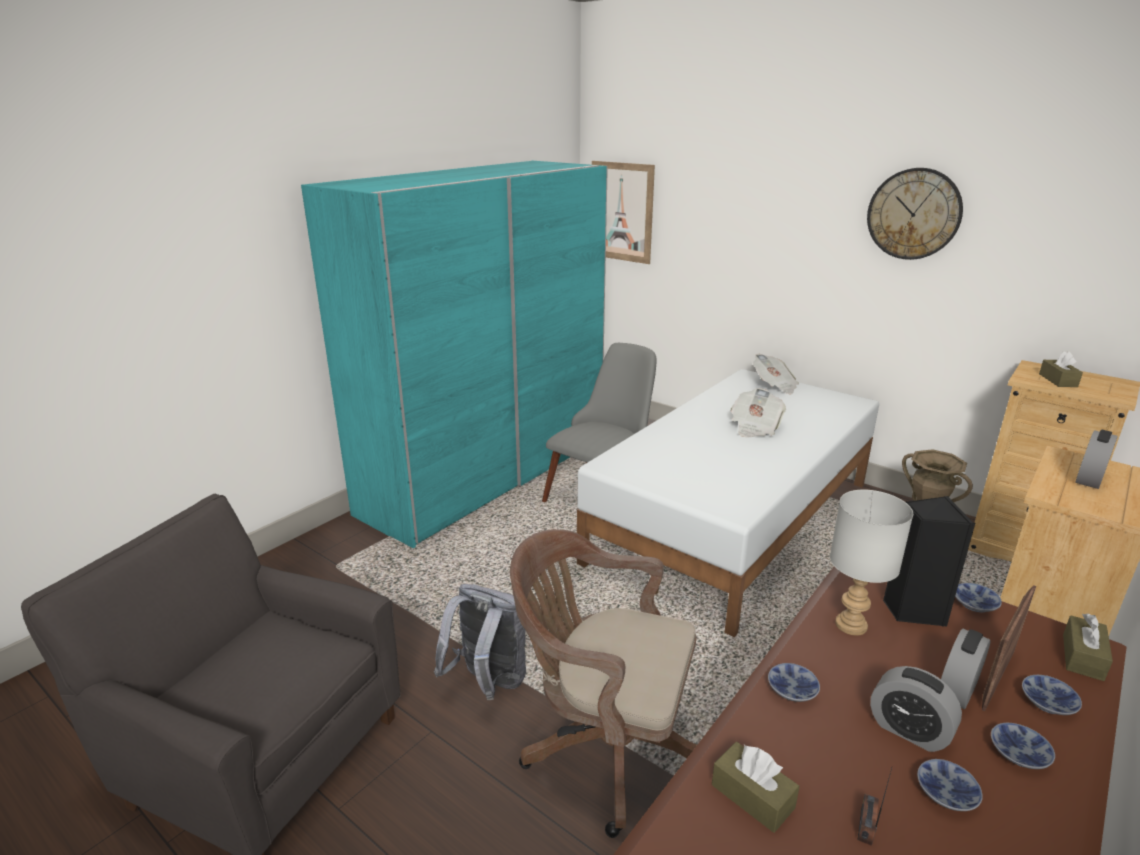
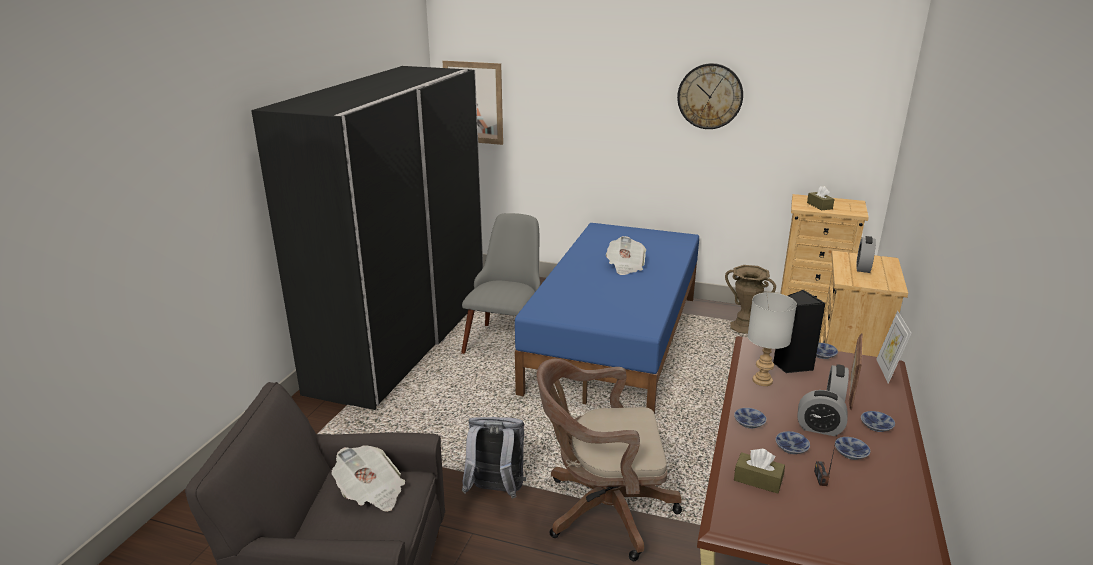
camera: 20 degrees left, 0 degrees up
(487, 475) = (402, 341): turquoise wardrobe -> black wardrobe
(735, 521) = (616, 341): white bed -> blue bed
(774, 386) = (622, 233): newspaper -> newspaper (371, 492)
(1047, 701) = (879, 398): bowl -> bowl (791, 447)
(1082, 657) = (887, 371): brown tissue box -> picture frame

